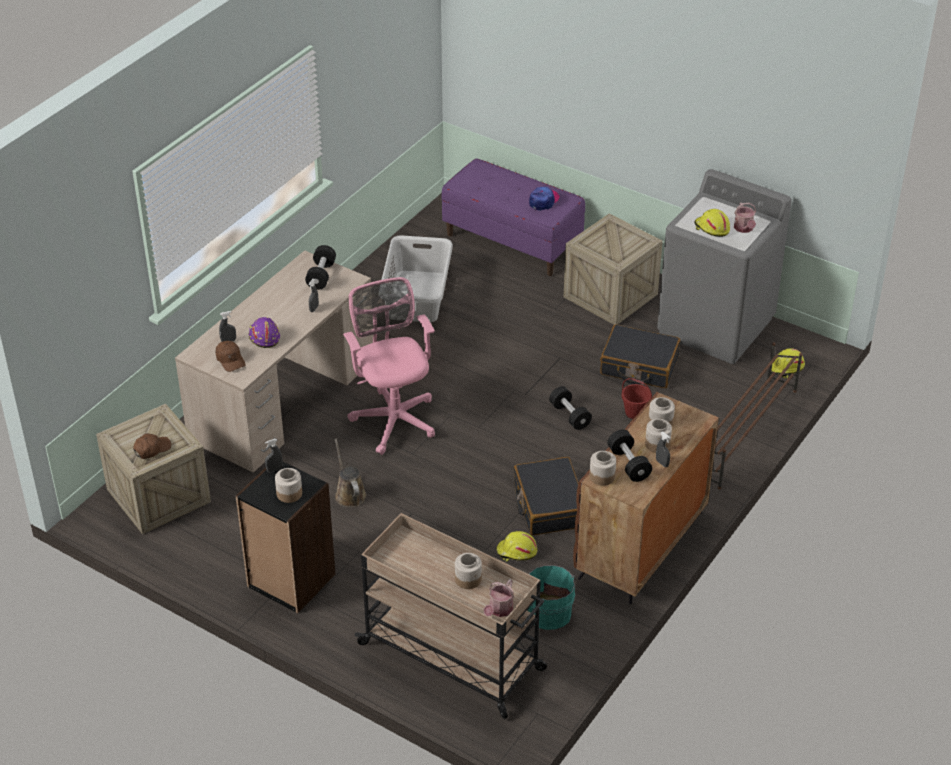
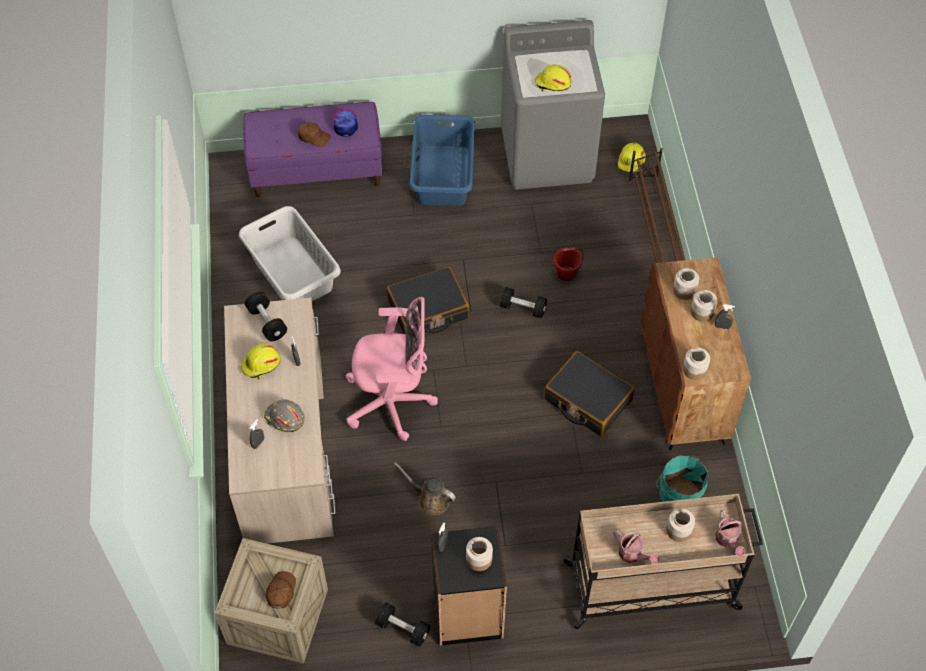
camera: 40 degrees left, 15 degrees up
(230, 360) = (281, 461): brown cap -> brown cap (313, 137)
(263, 337) = (284, 418): purple hard hat -> grey hard hat
(394, 417) = (392, 403): pink office chair -> pink office chair turned 150 degrees clockwise
(516, 552) = (605, 459): yellow hard hat -> yellow hard hat (261, 364)
(610, 295) = (443, 175): crate -> blue laundry basket
(628, 464) = (701, 344): black dumbbell -> black dumbbell (403, 629)
(639, 366) = (528, 228): black suitcase -> black suitcase (428, 310)
(744, 229) = (576, 69): watering can -> watering can (633, 554)

